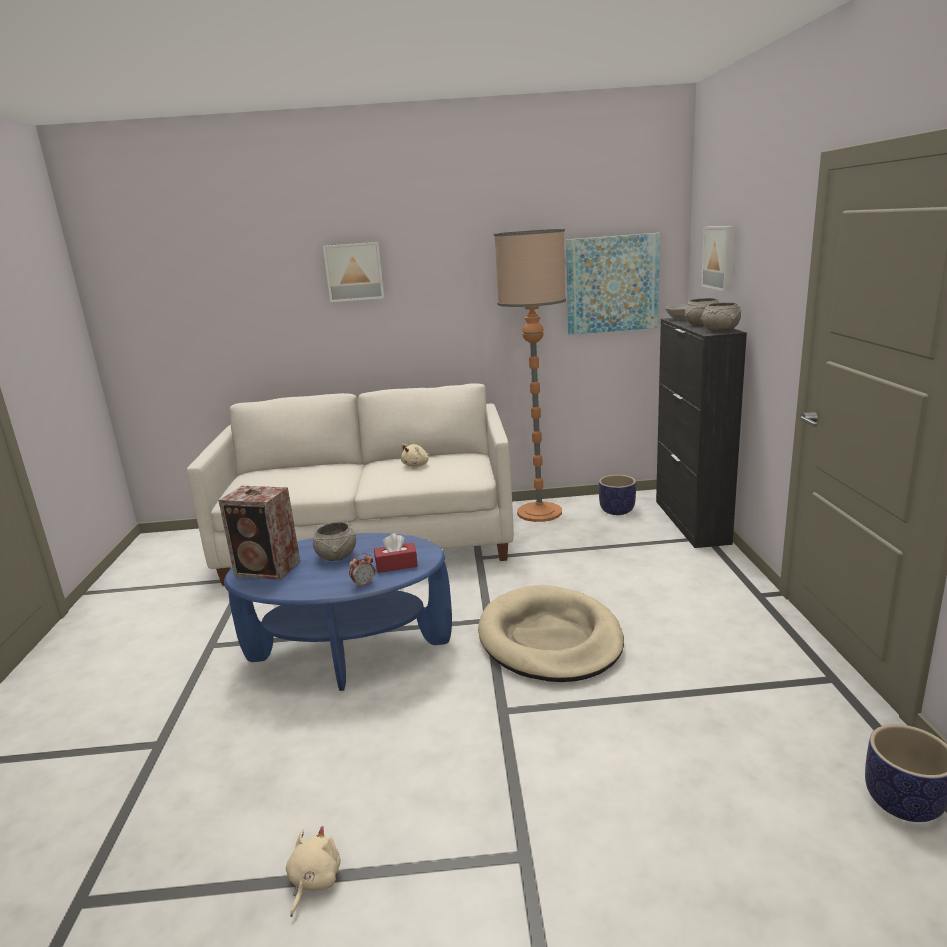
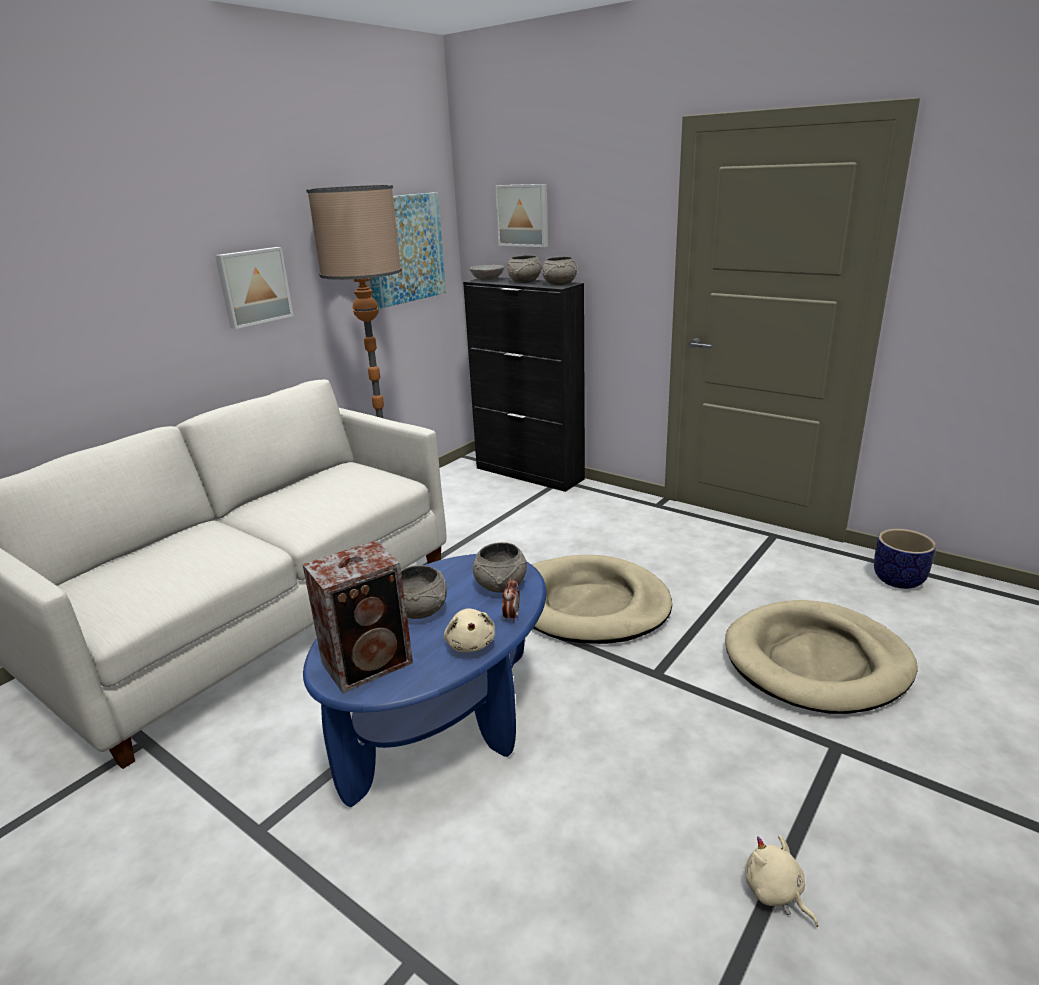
camera: 50 degrees left, 5 degrees up
(354, 272) = (119, 246): picture -> picture (253, 286)
(396, 565) = (501, 586): red tissue box -> grey bowl
(416, 465) = (314, 493): beige plush toy -> beige plush toy (470, 643)
(617, 510) = (458, 486): planter -> none
(641, 795) = (816, 661): none -> beige dog bed

